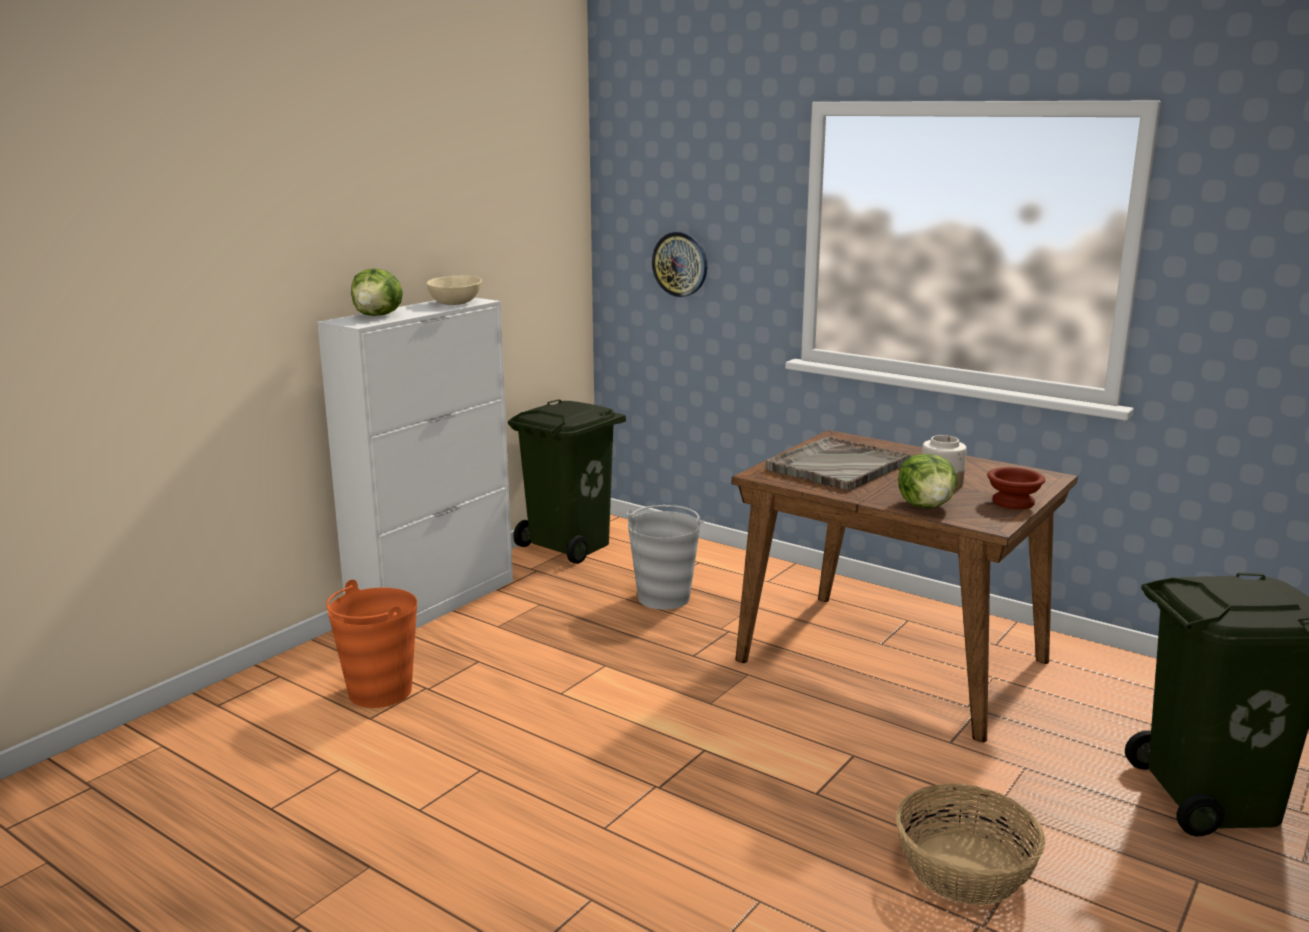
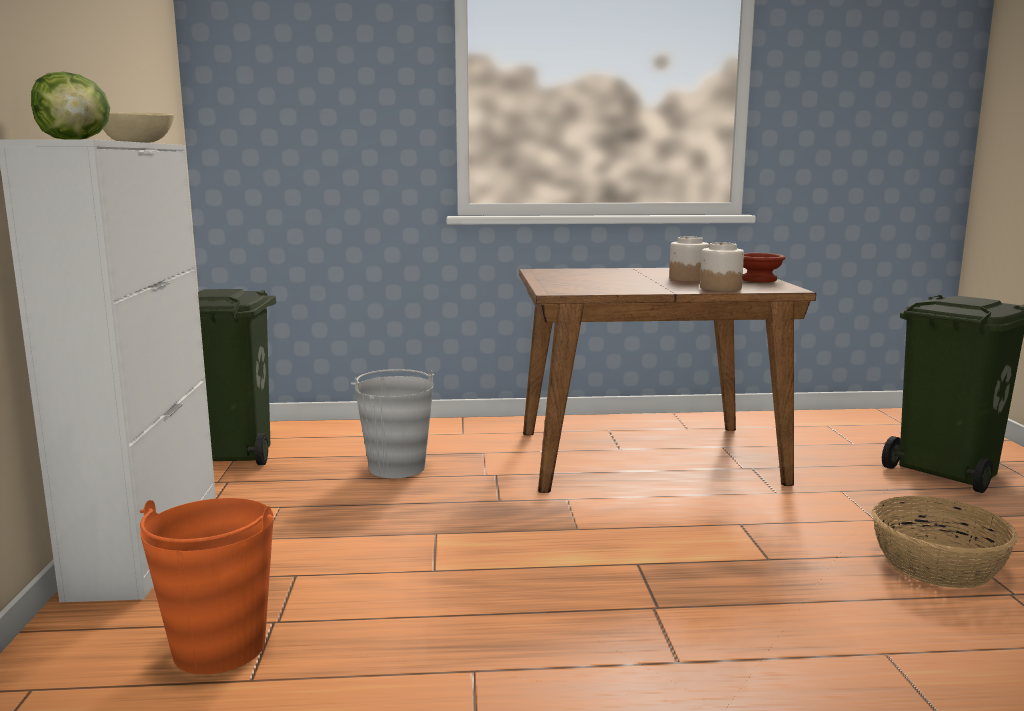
camera: 40 degrees left, 5 degrees down
(680, 264) = (309, 132): wall clock -> none
(837, 466) = (594, 281): grey tray -> none
(926, 506) = (720, 288): lettuce -> jar

